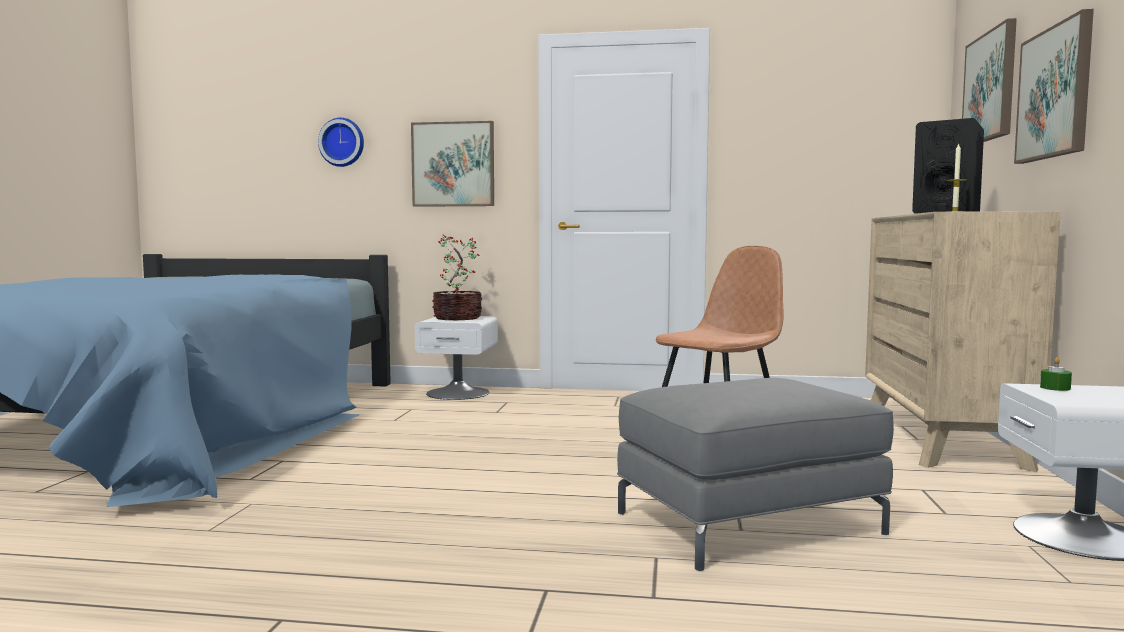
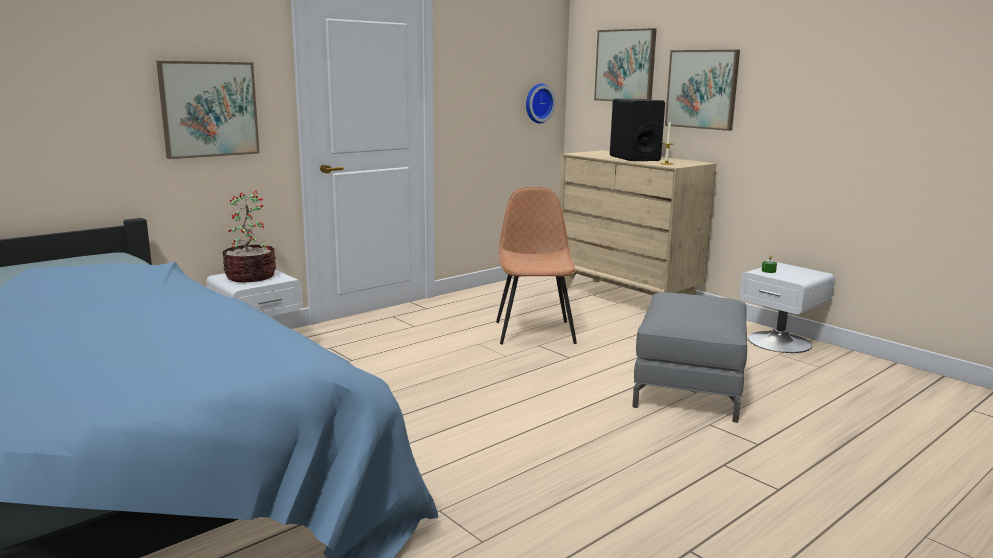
camera: 50 degrees left, 10 degrees up
(342, 142) = (60, 82): wall clock -> wall clock (537, 103)

